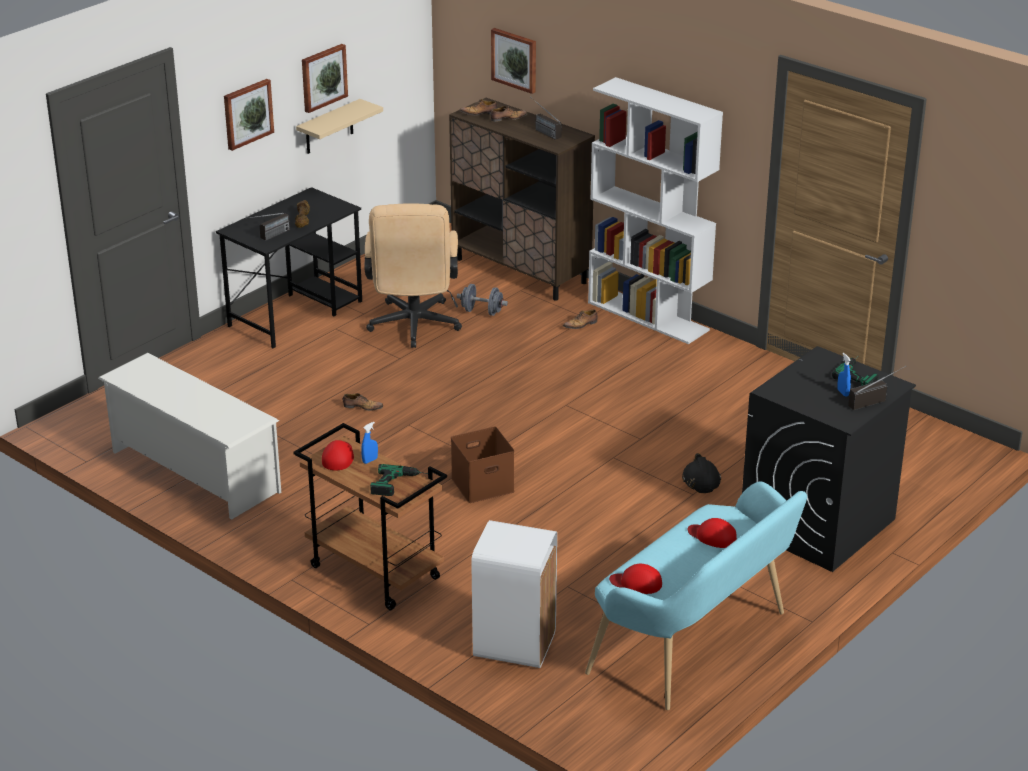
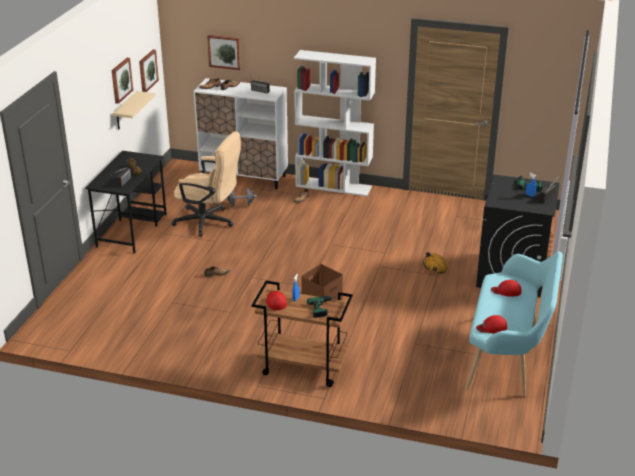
camera: 25 degrees left, 0 degrees up
(194, 471) = (145, 338): white shoe rack -> none
(247, 113) = (91, 109): picture -> picture (147, 70)
(413, 328) = (209, 222): beige office chair -> beige office chair turned 45 degrees counterclockwise
(515, 645) = (415, 385): white trash can -> none
(521, 271) = (244, 177): brown cabinet -> white cabinet
(701, 480) = (435, 266): black hard hat -> orange hard hat

